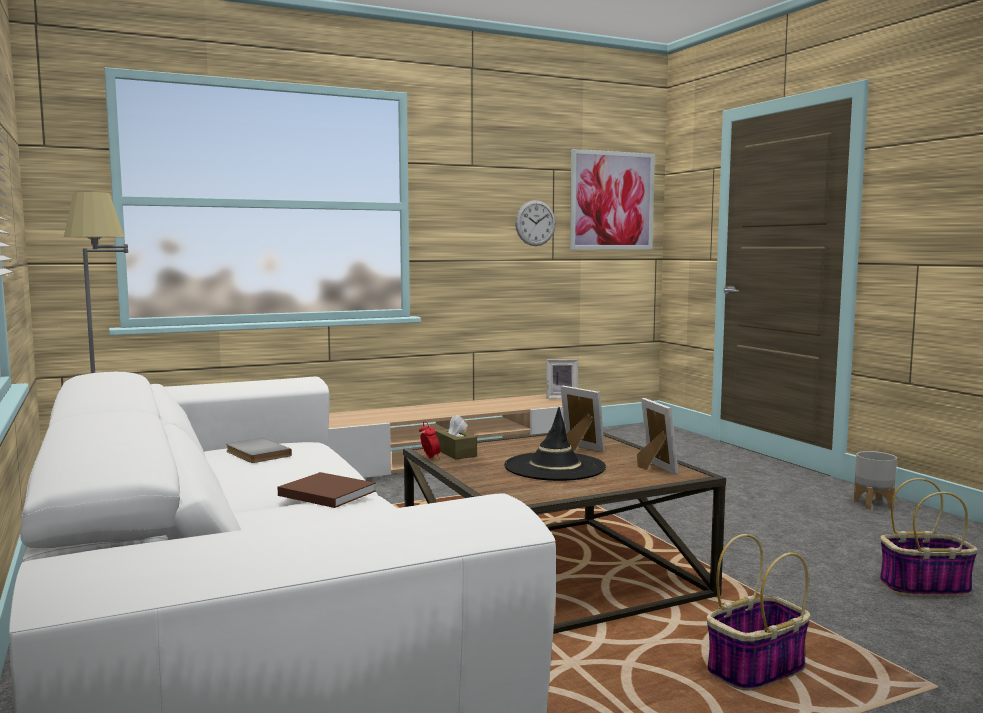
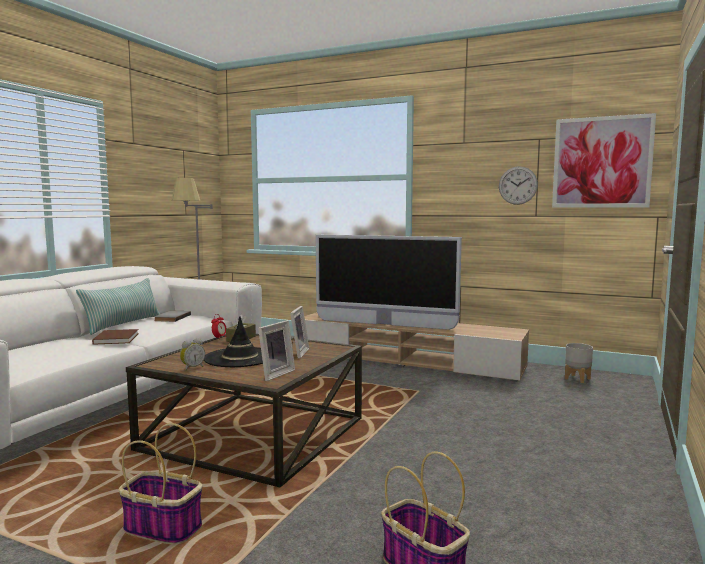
camera: 50 degrees right, 0 degrees up
(221, 479) = (123, 324): none -> pillow
(431, 415) = (384, 324): none -> television
(561, 397) = (508, 331): picture frame -> none
(566, 489) = (192, 368): none -> alarm clock
(874, 504) = (631, 503): grey planter -> grey planter (578, 379)

